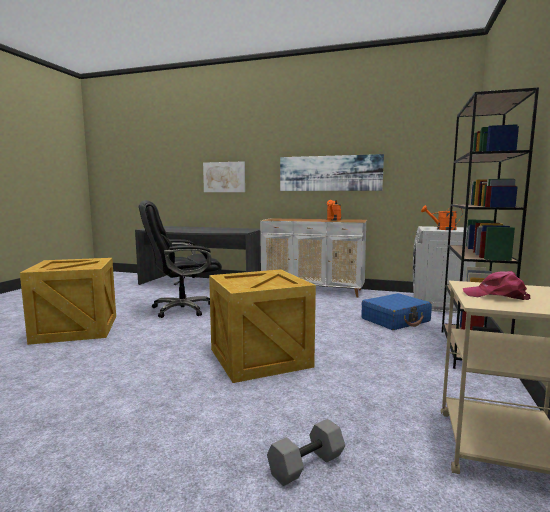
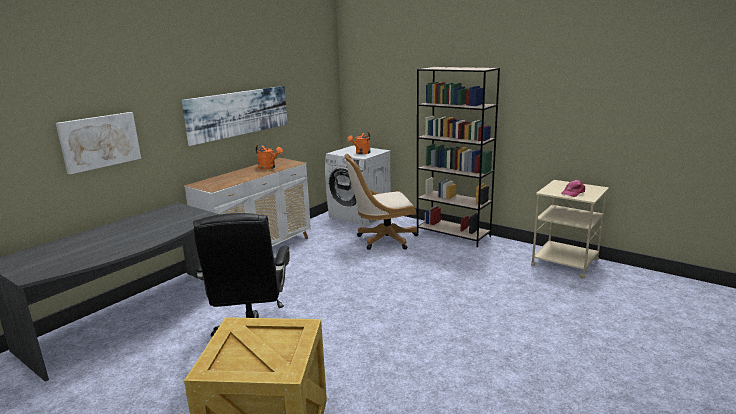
camera: 70 degrees left, 10 degrees up
(259, 358) = (435, 308): crate -> none
(306, 466) = (580, 312): grey dumbbell -> none
(396, 320) = (382, 240): blue suitcase -> office chair

